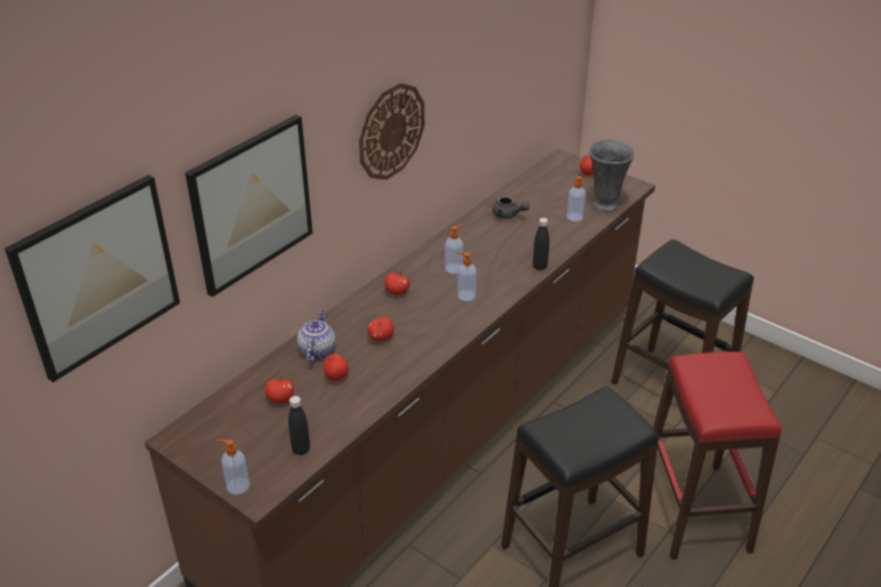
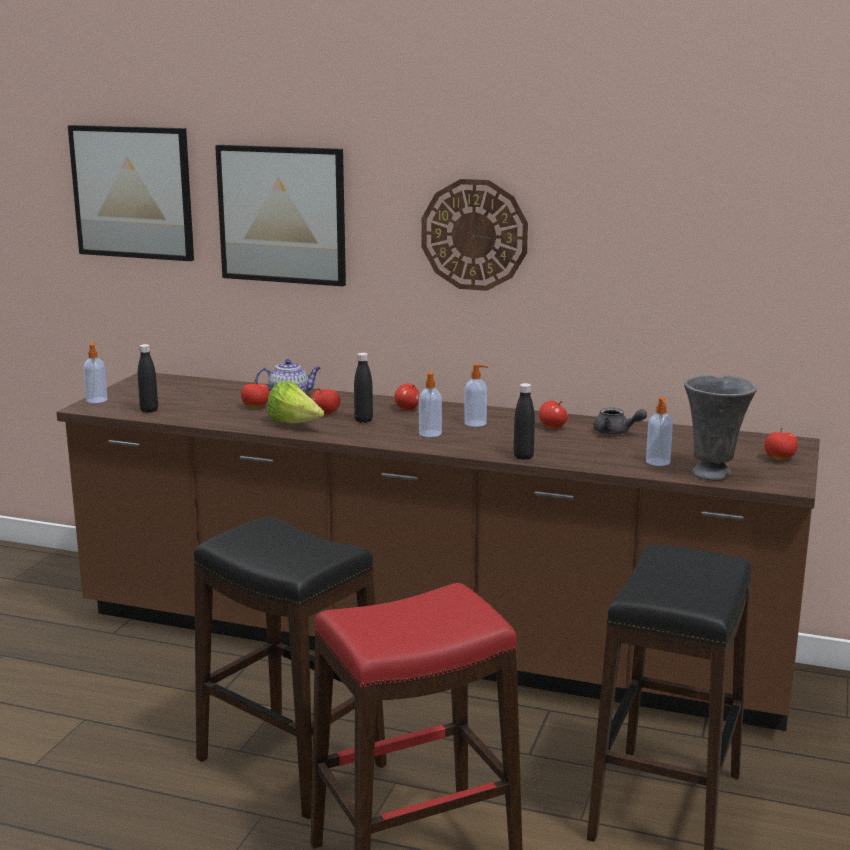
camera: 70 degrees right, 20 degrees down
(280, 399) = (212, 396): apple -> apple (552, 427)
(402, 361) = (295, 424): none -> lettuce
(413, 321) = (363, 420): none -> black bottle
(508, 215) = (616, 432): grey teapot -> grey teapot turned 75 degrees counterclockwise

